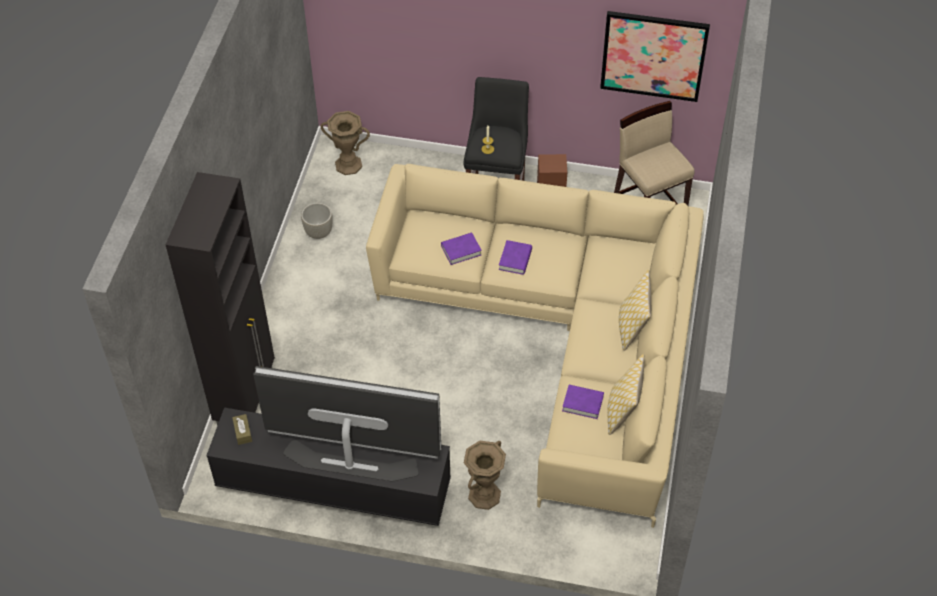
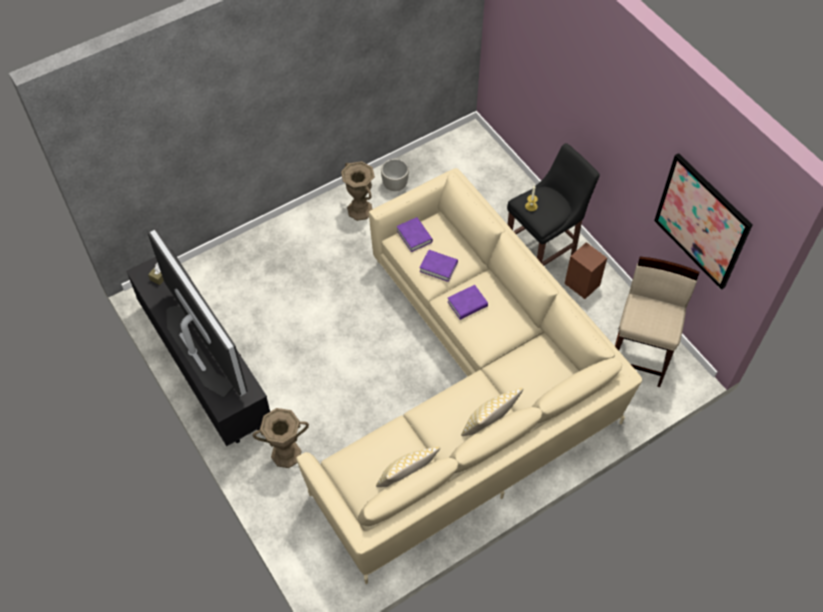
camera: 45 degrees right, 5 degrees up
(247, 398) = (226, 260): black cabinet -> none
(348, 165) = (468, 153): brown vase -> brown vase (360, 210)
(582, 403) = (386, 447): purple book -> purple book (414, 236)

